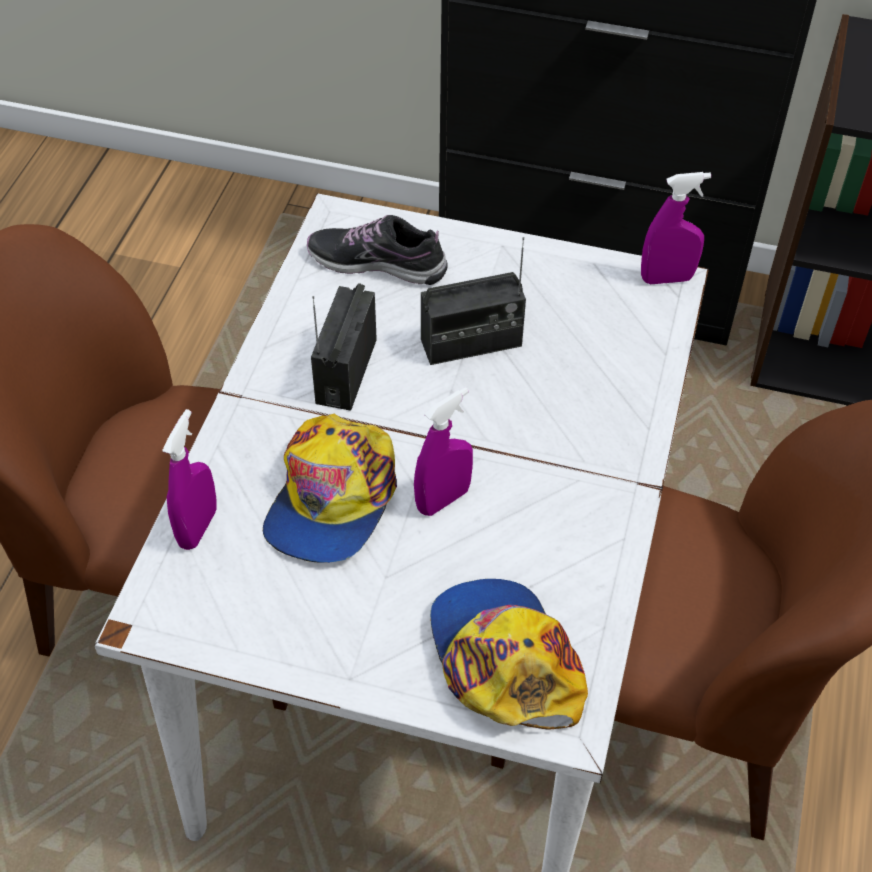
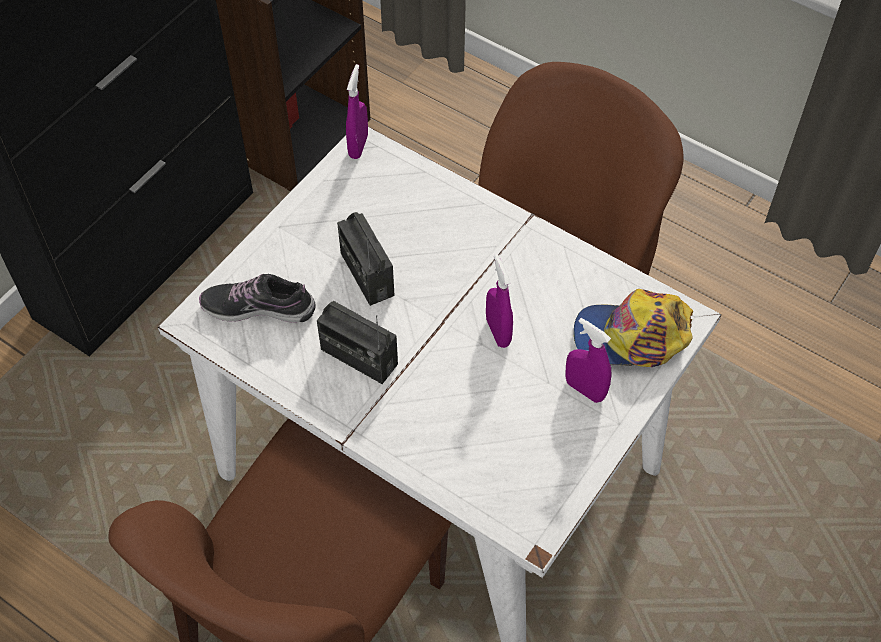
camera: 70 degrees left, 5 degrees up
(198, 527) = (466, 485): purple spray bottle -> purple spray bottle (584, 390)
(332, 498) = (472, 396): cap -> none
(377, 263) = (259, 307): shoe -> shoe turned 60 degrees clockwise
(471, 343) = (366, 274): radio -> radio turned 150 degrees clockwise

